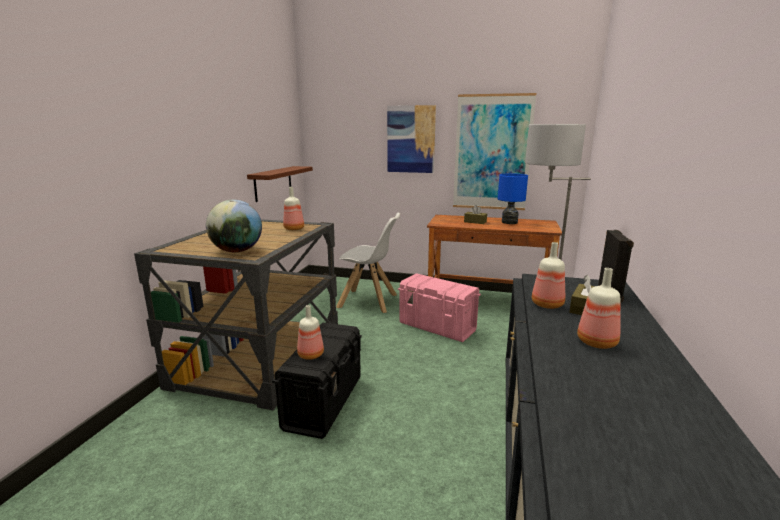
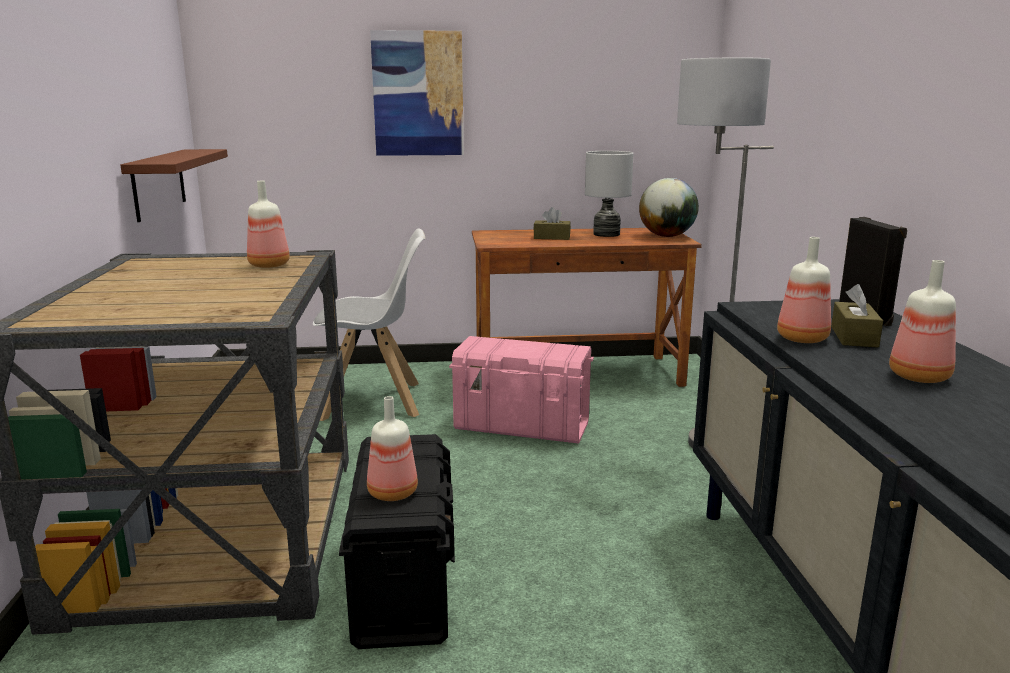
camera: 20 degrees left, 0 degrees up
(237, 251) = (206, 310): globe -> globe (667, 236)
(492, 153) = (564, 117): picture -> none
(509, 222) = (606, 234): blue table lamp -> grey table lamp

